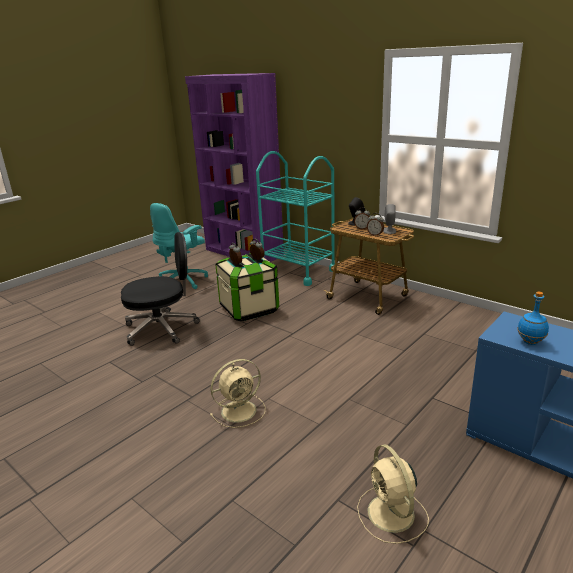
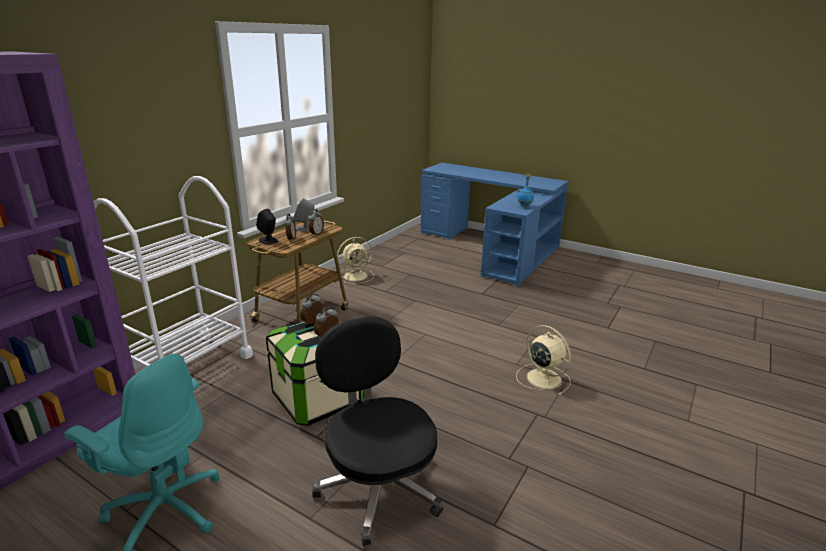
camera: 100 degrees left, 0 degrees up
(298, 271) = (189, 366): turquoise cart -> white cart
(392, 515) = (604, 311): beige fan -> beige fan (356, 276)

